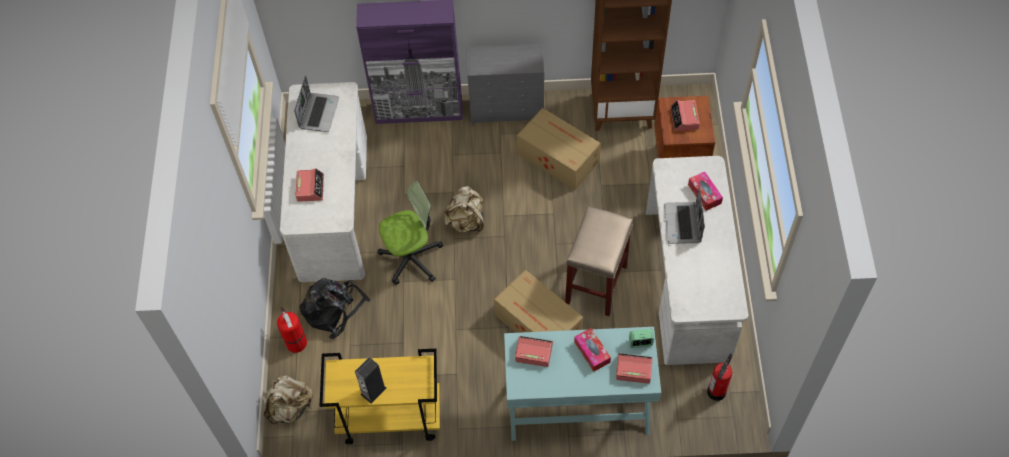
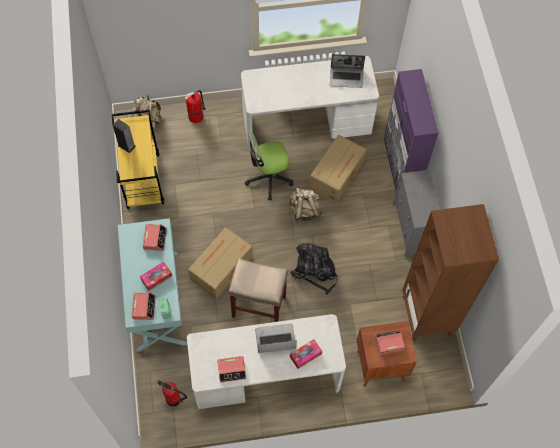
camera: 80 degrees right, 5 degrees up
(310, 188) = (280, 82): alarm clock -> alarm clock (232, 370)
(333, 310) = (222, 135): black backpack -> black backpack (315, 270)
(411, 258) = (269, 178): office chair -> office chair turned 105 degrees clockwise
(557, 157) = (372, 269): cardboard box -> cardboard box (337, 174)

